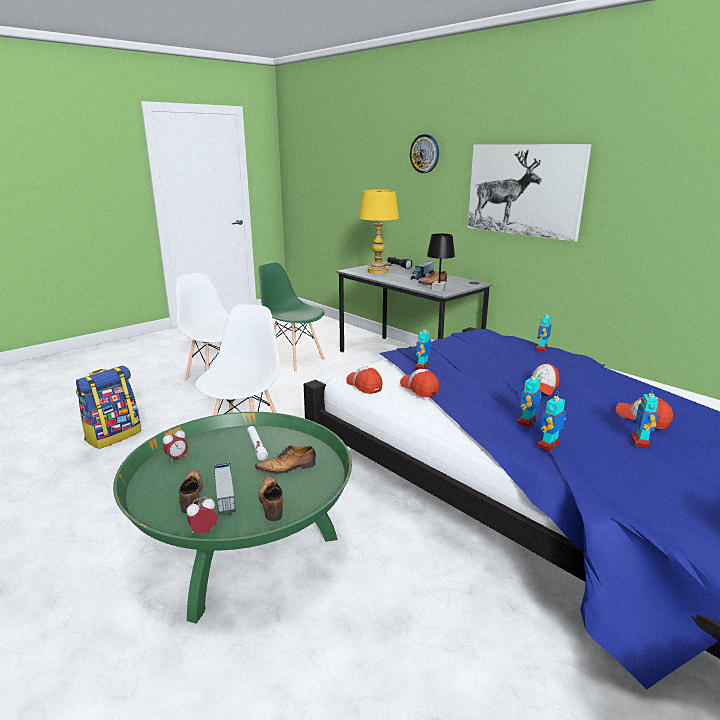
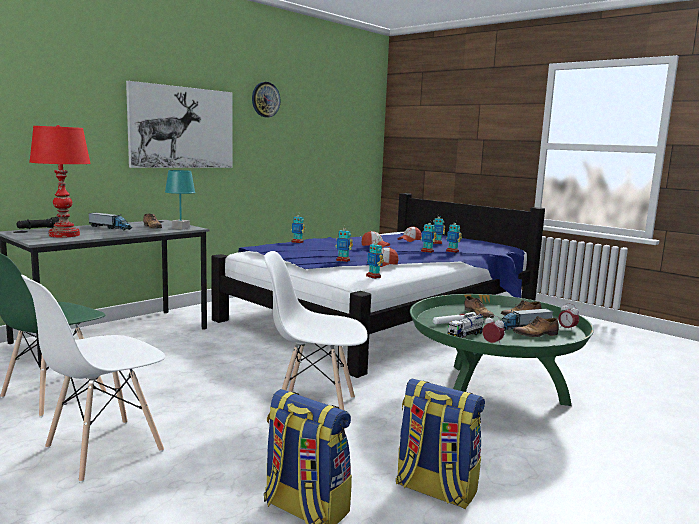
camera: 95 degrees left, 10 degrees down
(95, 483) = (435, 490): none -> backpack
(211, 447) = (465, 335): none -> toy truck
(364, 385) = (373, 277): cap -> toy robot
(378, 271) = (64, 235): yellow table lamp -> red table lamp
(425, 153) = (52, 84): wall clock -> wall clock (265, 99)
(438, 289) = (180, 228): black table lamp -> turquoise table lamp

